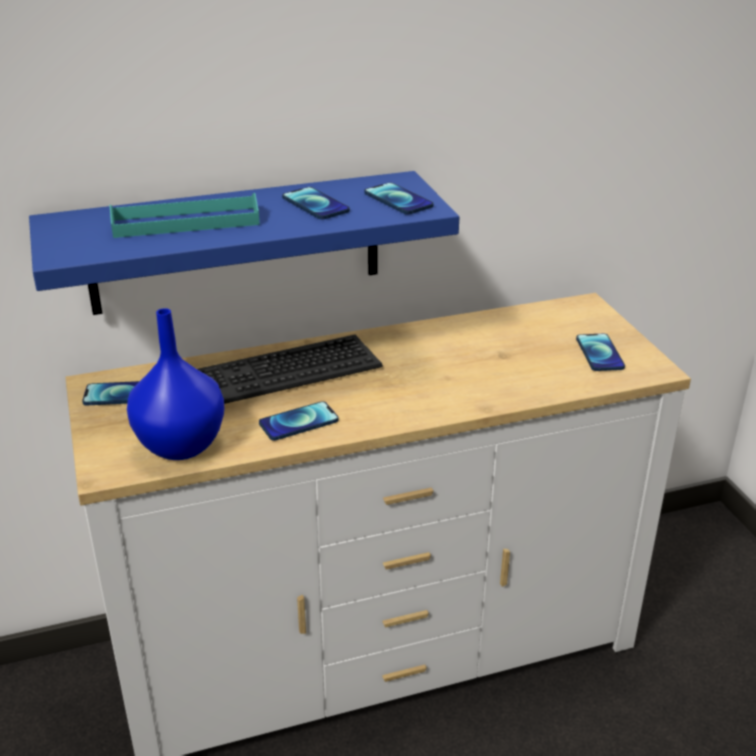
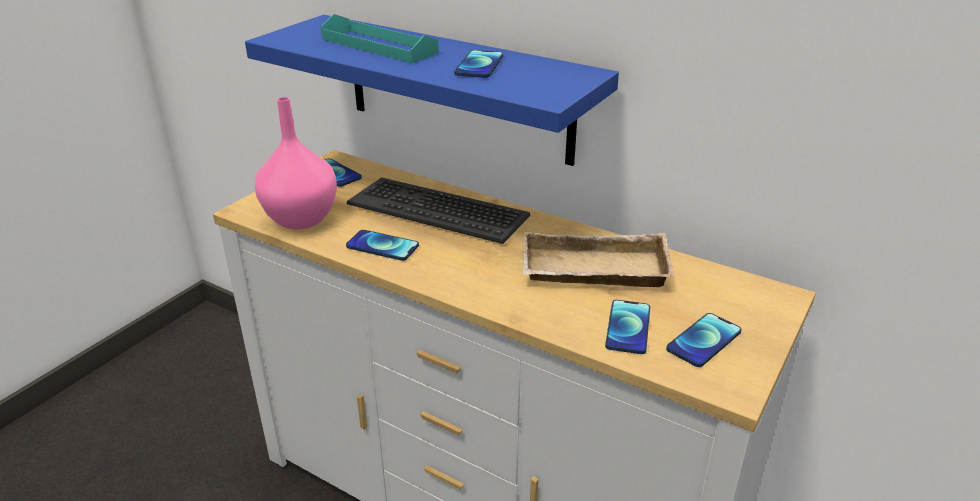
camera: 50 degrees right, 0 degrees up
(178, 446) = (299, 218): blue vase -> pink vase
(398, 200) = (543, 84): phone -> phone (628, 327)
(469, 351) = (592, 271): none -> beige tray

